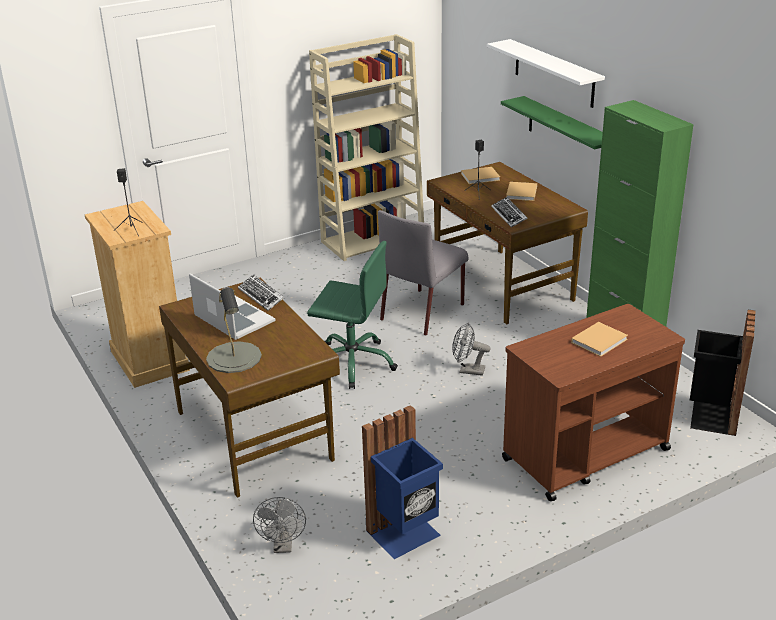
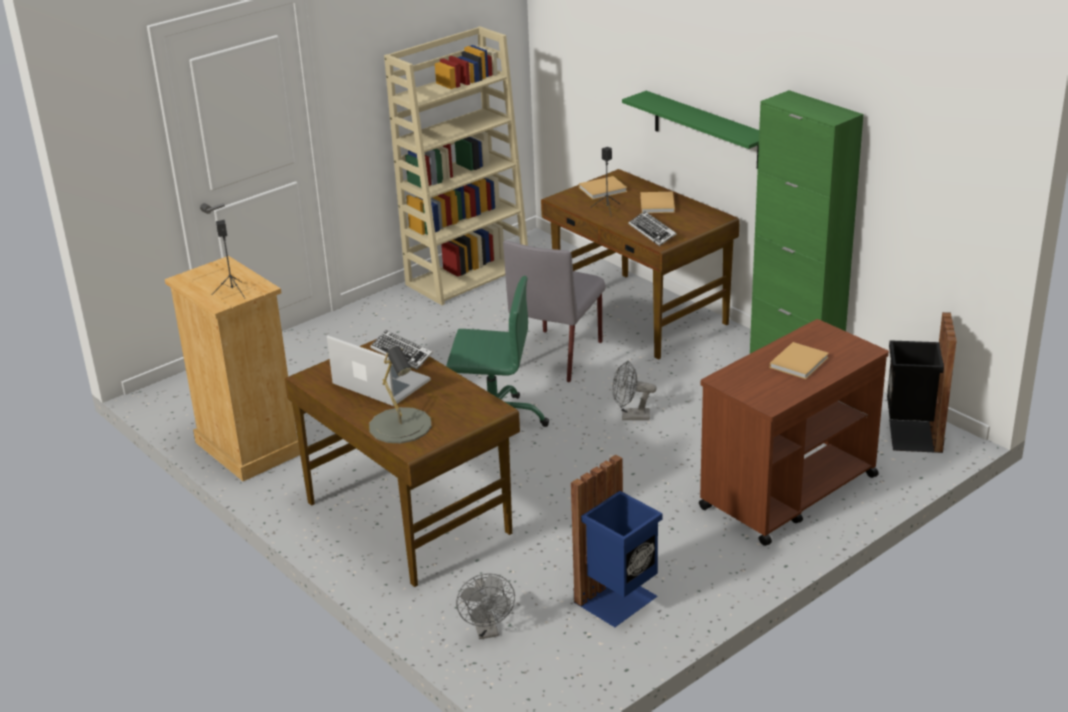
camera: 10 degrees left, 0 degrees up
(554, 73) = (684, 63): white shelf -> none

